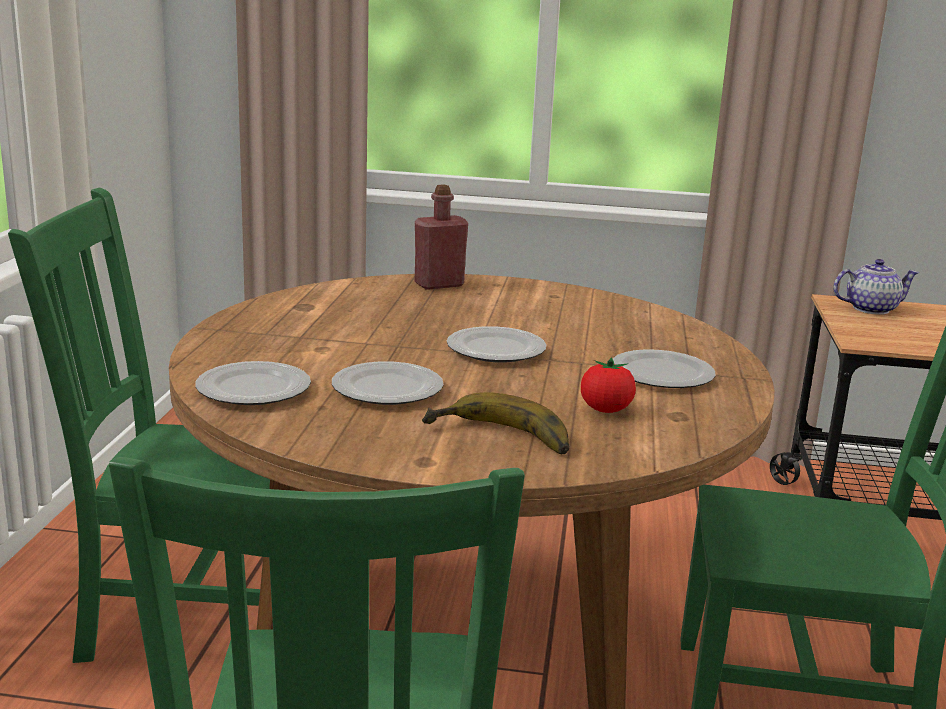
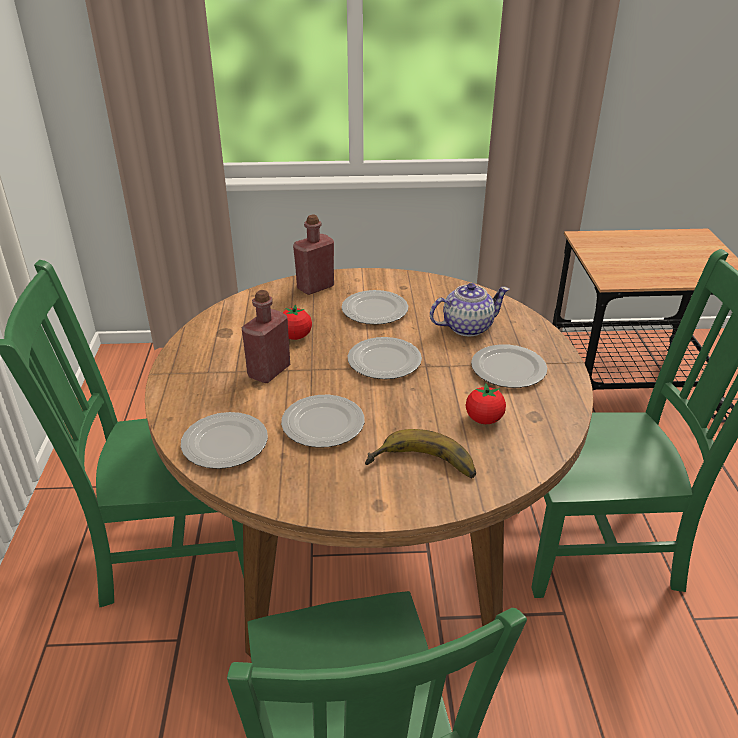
camera: 10 degrees left, 15 degrees up
(342, 341) = (269, 371): none -> red bottle
(391, 319) = (295, 336): none -> tomato
(506, 310) = (375, 311): none -> plate
(870, 309) = (607, 242): teapot -> teapot (466, 327)

